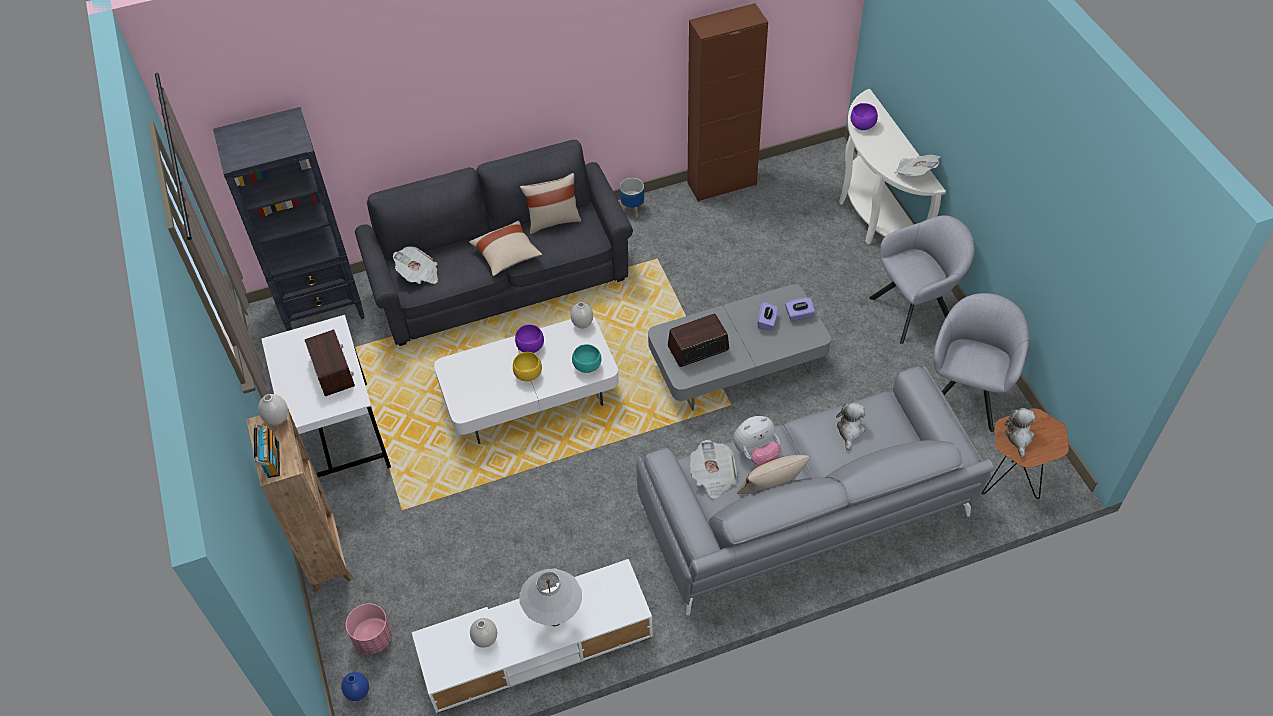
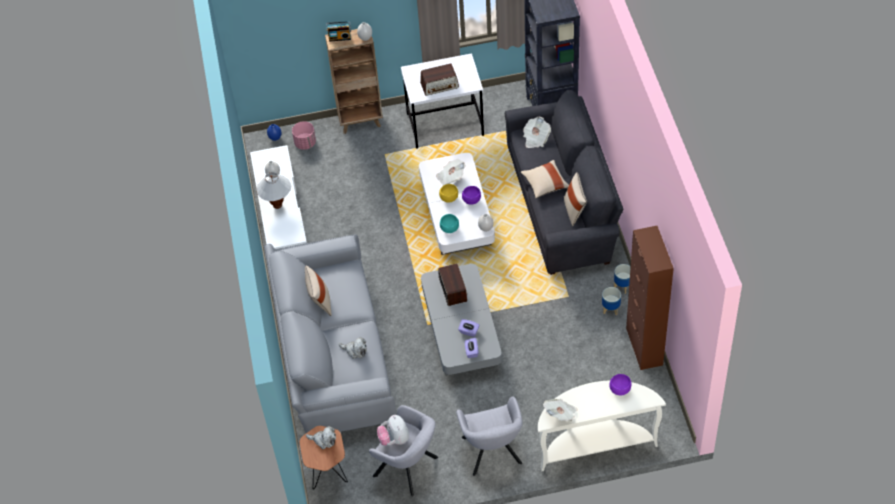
camera: 100 degrees right, 0 degrees up
(671, 217) = (610, 309): none -> planter
(713, 476) = (338, 274): newspaper -> newspaper (450, 177)
(756, 452) = (351, 299): plush toy -> plush toy (394, 439)

